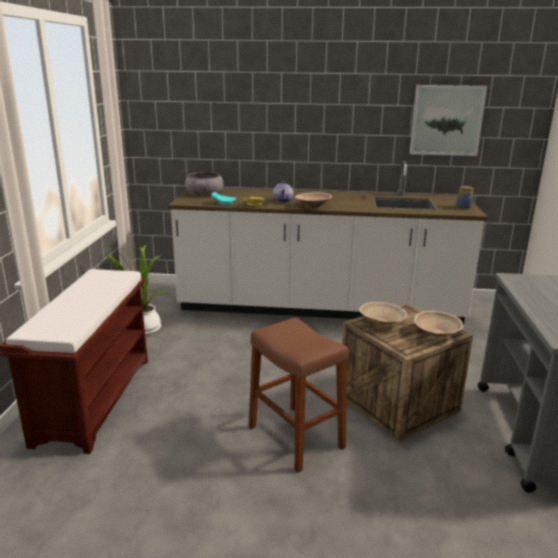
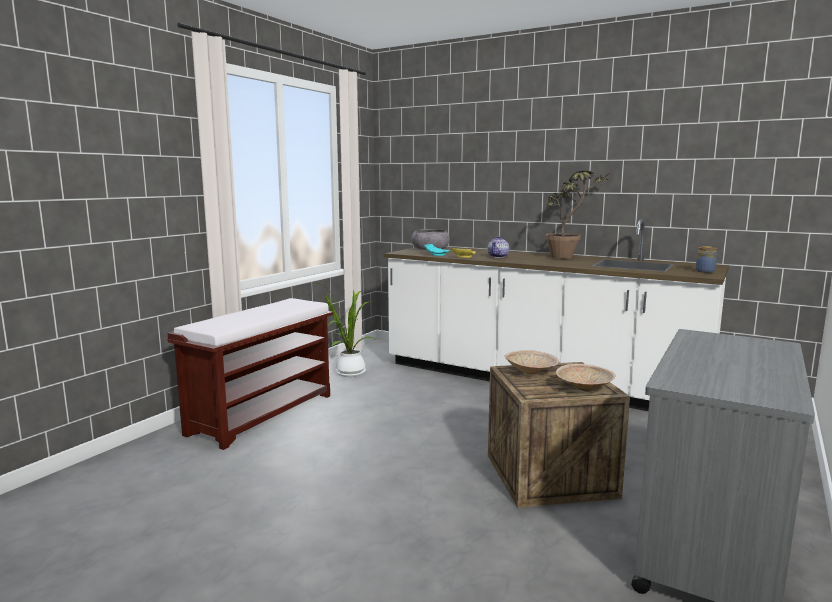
camera: 25 degrees right, 10 degrees down
(296, 437) = (410, 478): brown stool -> none
(312, 206) = (522, 261): beige bowl -> none
(342, 196) = (569, 257): none -> potted plant
(446, 120) = (699, 175): picture -> none

